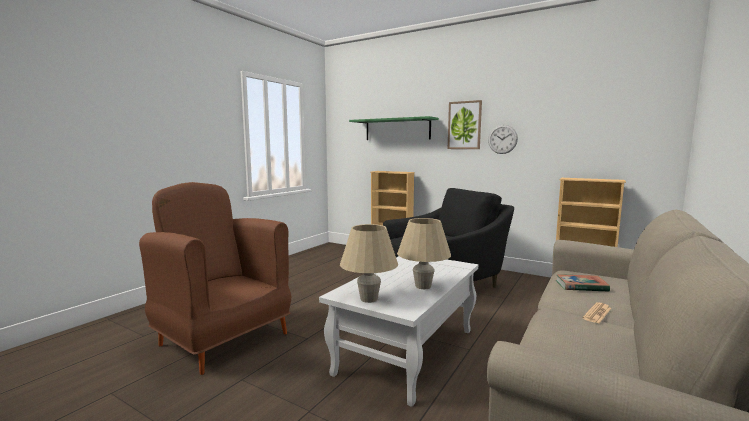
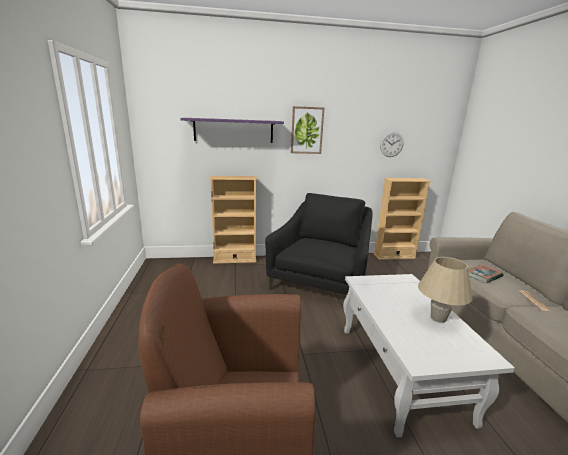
camera: 40 degrees left, 10 degrees up
(368, 299) = (445, 356): beige table lamp -> none
(397, 129) = (233, 130): green shelf -> purple shelf
(502, 139) = (340, 145): wall clock -> wall clock (391, 144)

